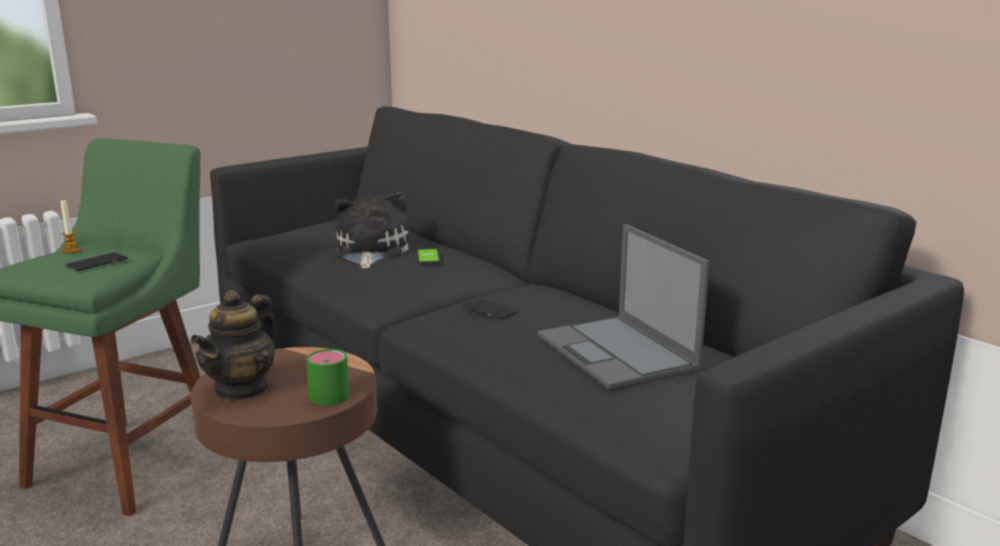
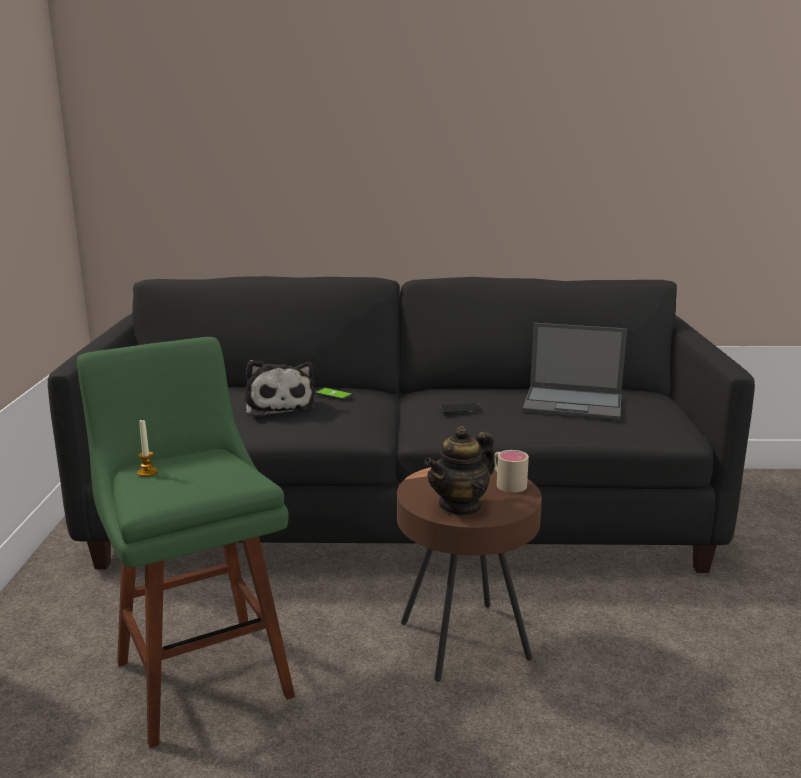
camera: 50 degrees left, 0 degrees up
(96, 263) = (213, 469): phone -> none
(242, 389) = (460, 506): teapot -> teapot turned 75 degrees clockwise
(333, 392) = (506, 483): green mug -> beige mug
(370, 252) = (279, 405): plush toy -> plush toy turned 150 degrees counterclockwise

